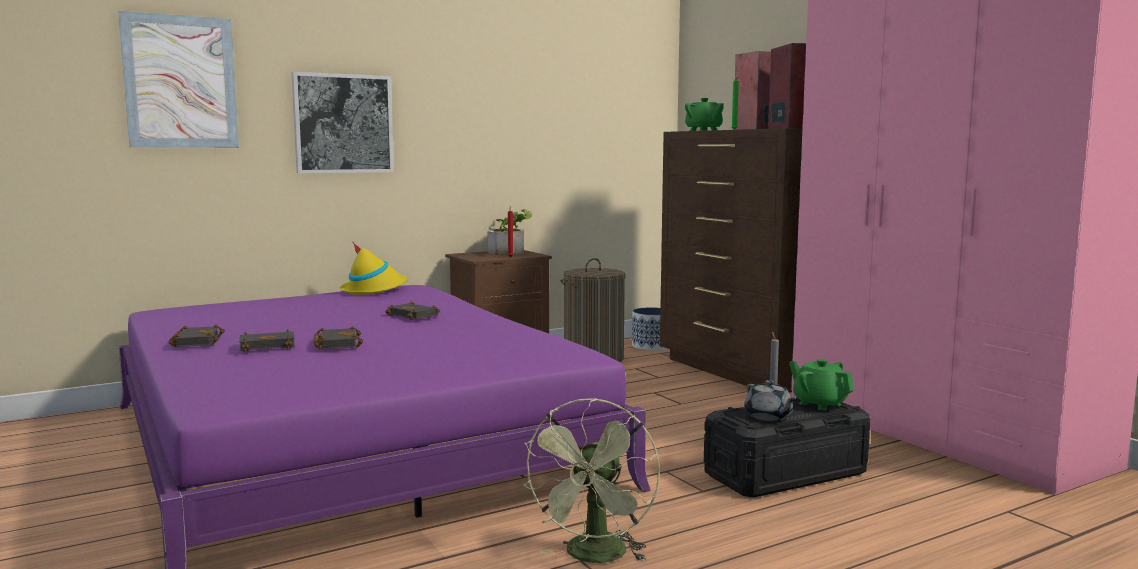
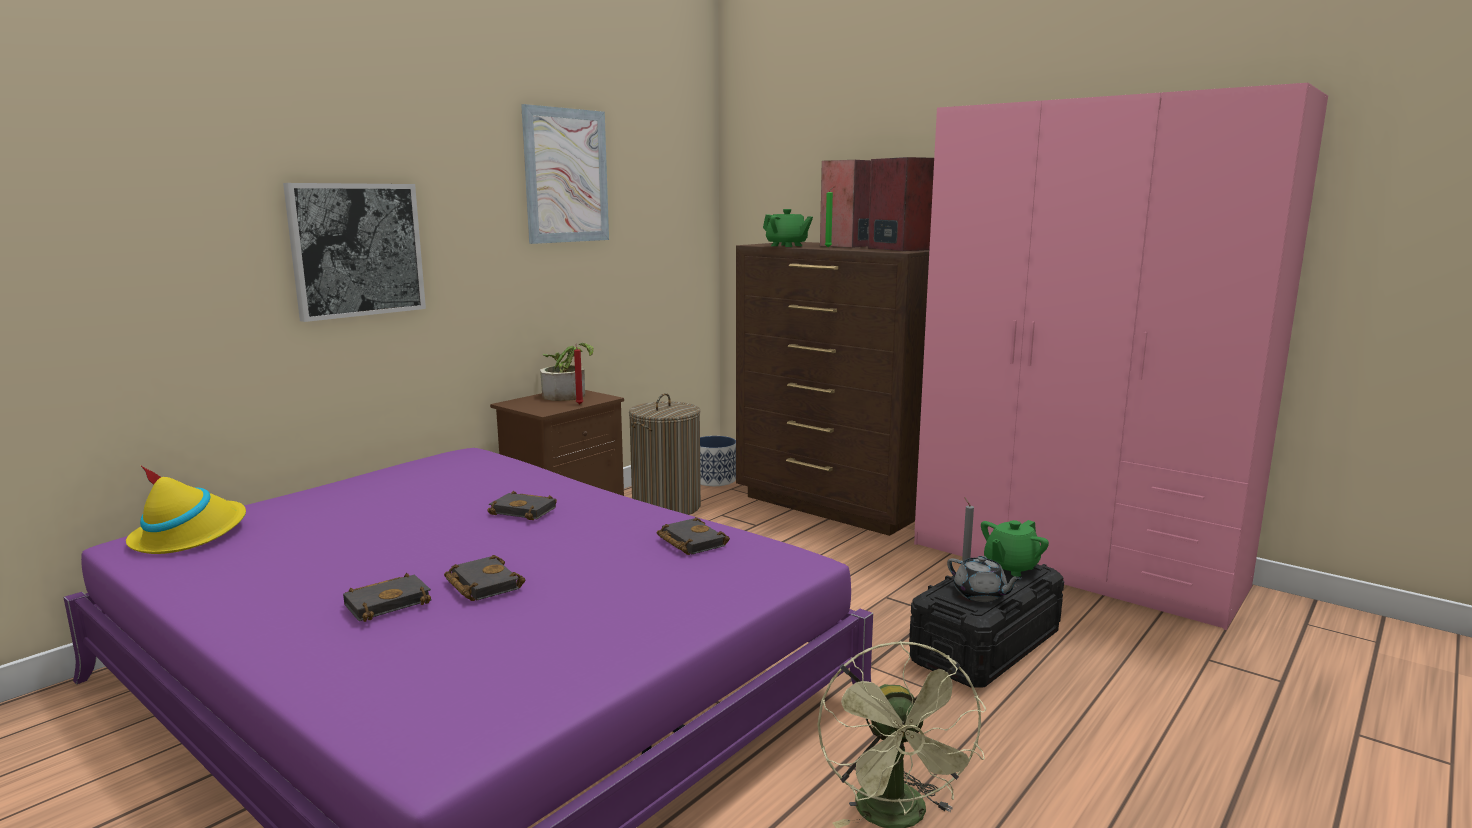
camera: 20 degrees left, 5 degrees up
(180, 82) = (121, 204): picture -> picture (566, 176)
(195, 341) = (263, 607): black book -> black book (689, 542)
(374, 290) = (428, 467): yellow hat -> yellow hat (190, 535)
(819, 404) = (1010, 567): green teapot -> green teapot turned 75 degrees counterclockwise

